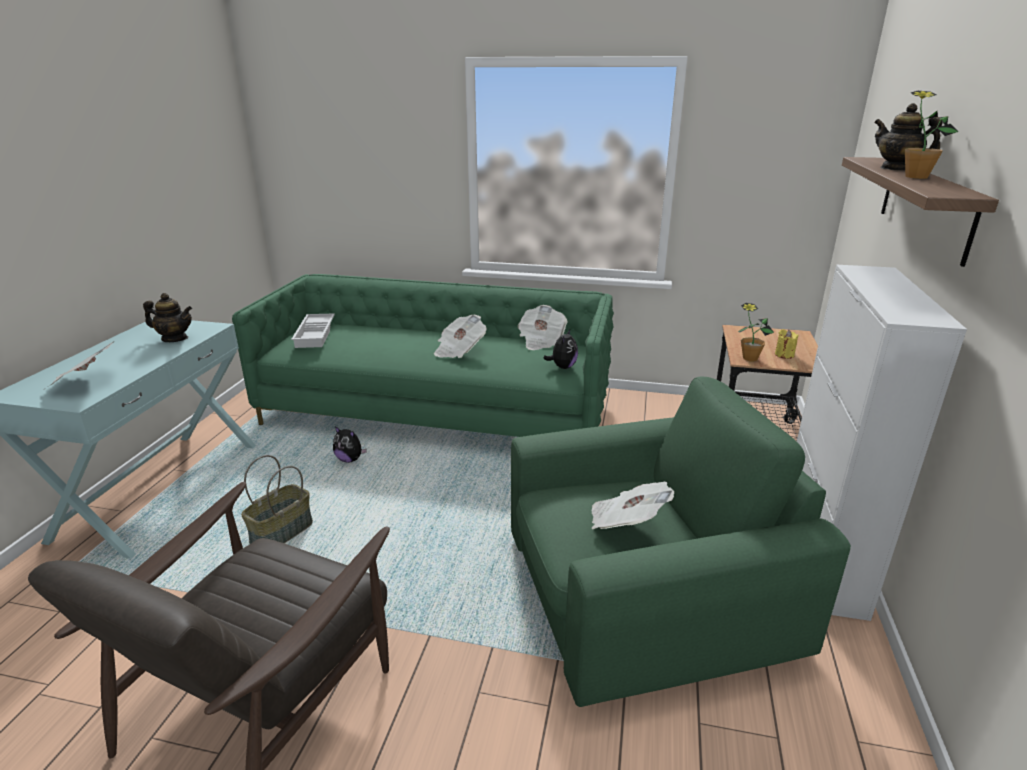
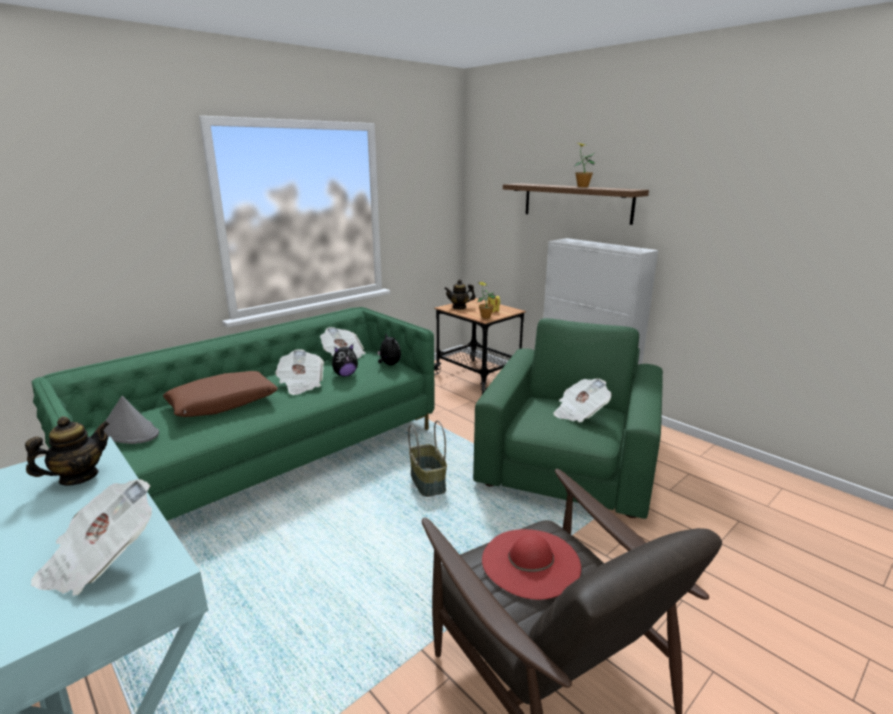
camera: 55 degrees left, 5 degrees down
(276, 584) = (530, 562): none -> red hat
(282, 533) = (334, 603): basket -> basket (428, 482)
(316, 334) = (129, 432): white tray -> grey hat
(350, 459) = (273, 527): plush toy -> plush toy (345, 375)
(388, 340) = (223, 403): none -> brown pillow
(897, 168) = (555, 185): teapot -> teapot (459, 307)

